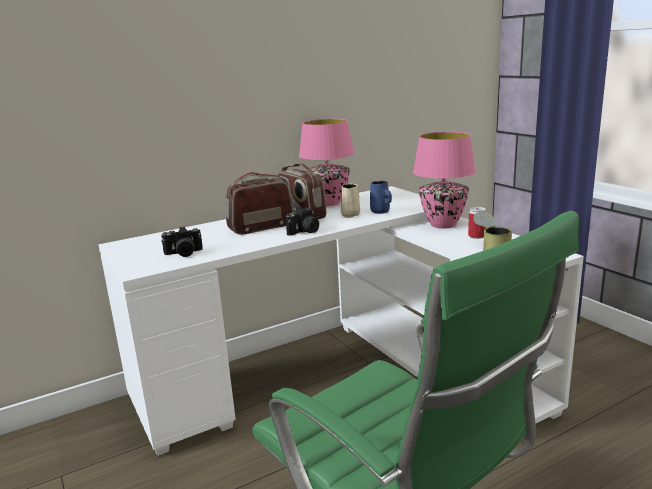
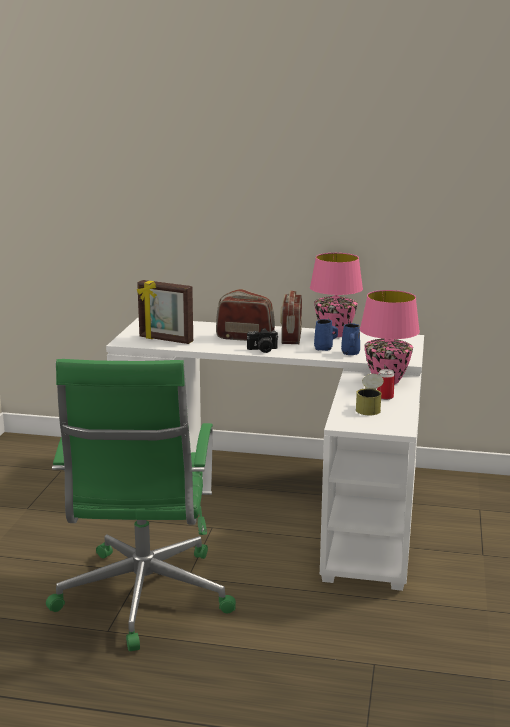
camera: 40 degrees right, 0 degrees up
(183, 253) = (165, 340): camera -> picture frame
(351, 215) = (324, 348): beige mug -> blue mug

